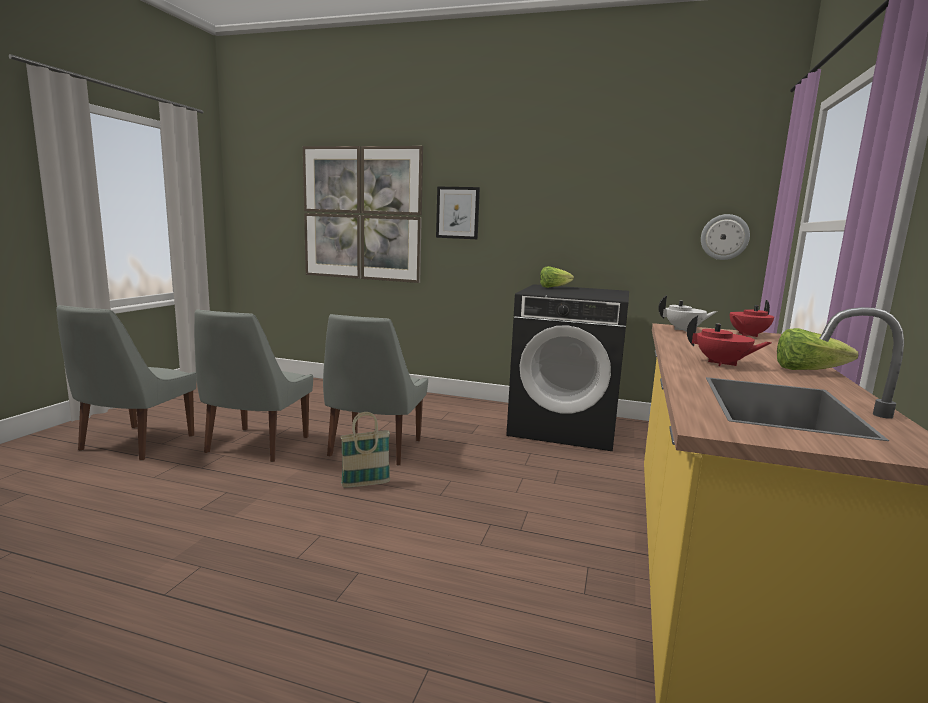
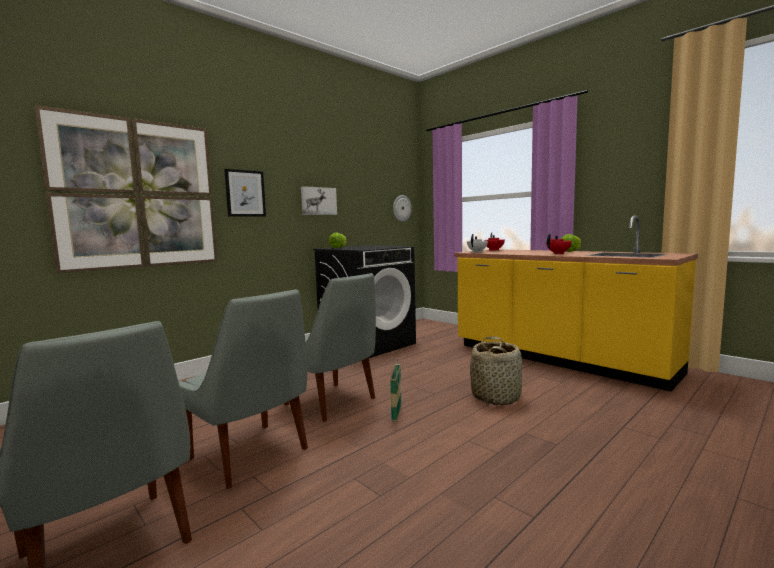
camera: 60 degrees left, 5 degrees down
(464, 537) = (496, 396): none -> basket
(553, 222) = (318, 201): none -> picture

